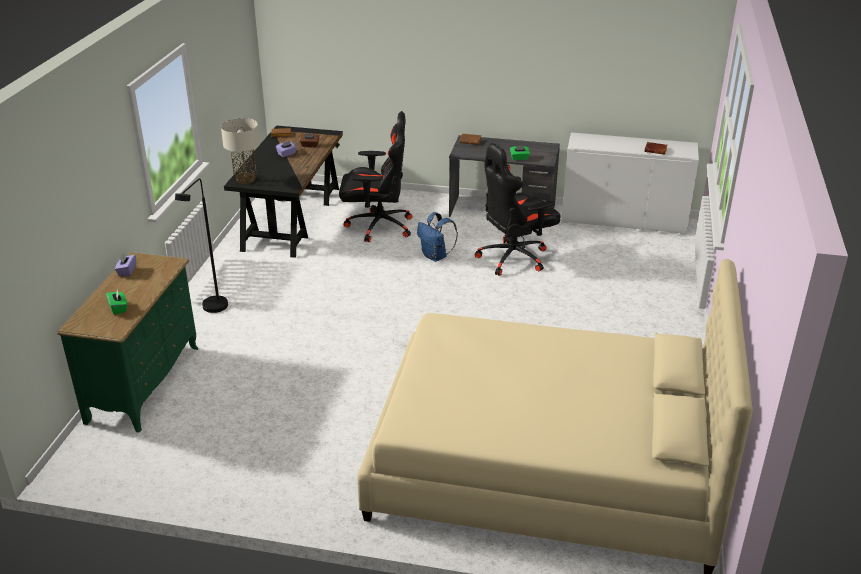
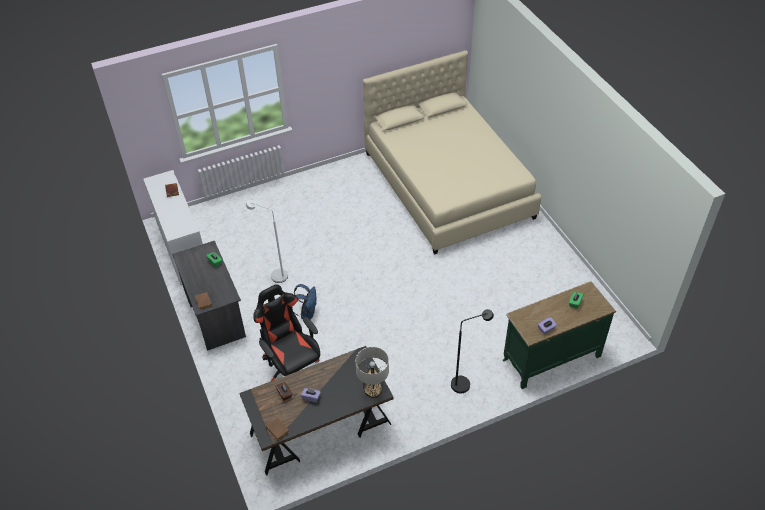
camera: 125 degrees left, 15 degrees up
(517, 257) = (275, 275): black office chair -> white floor lamp

